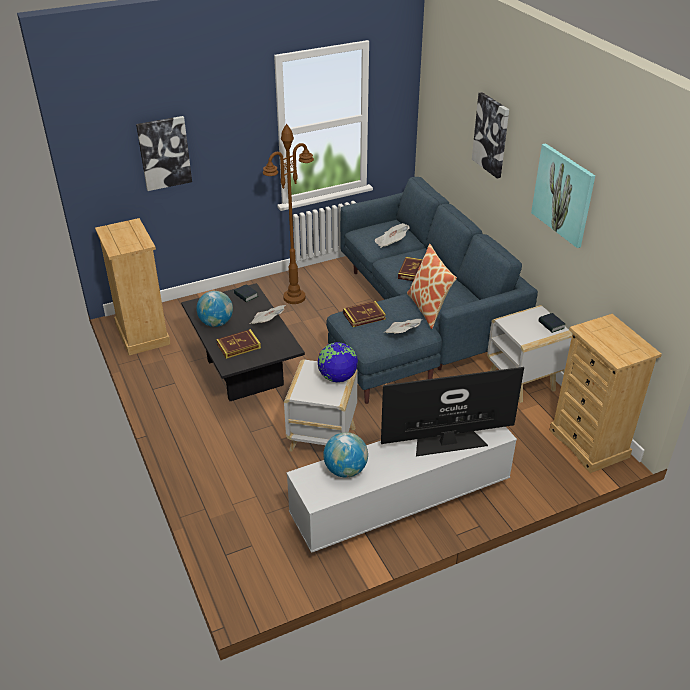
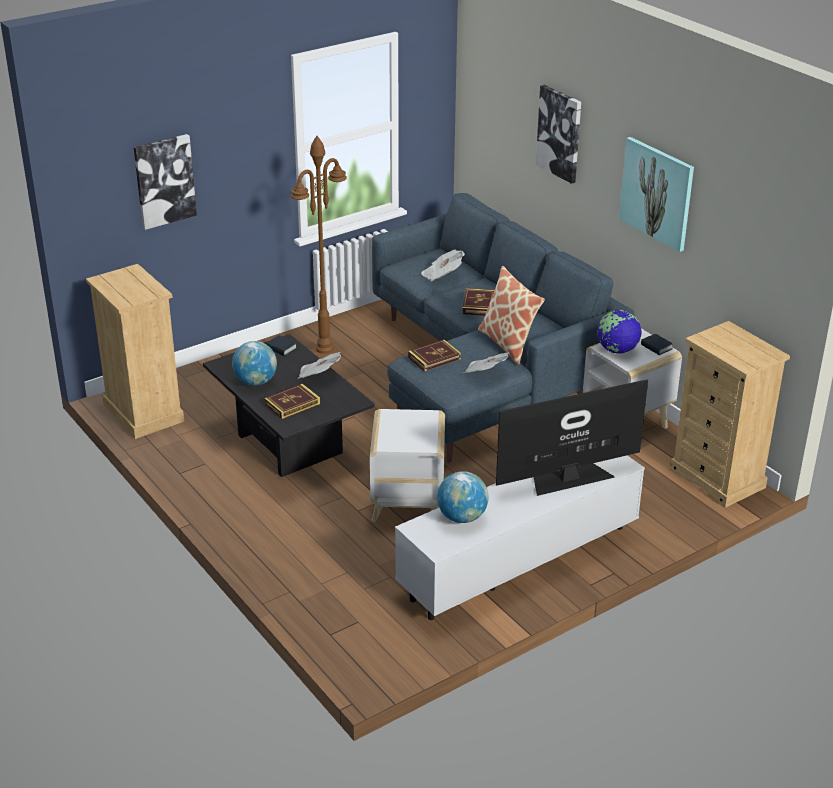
camera: 10 degrees left, 5 degrees down
(337, 377) = (425, 423): globe -> globe (617, 350)

